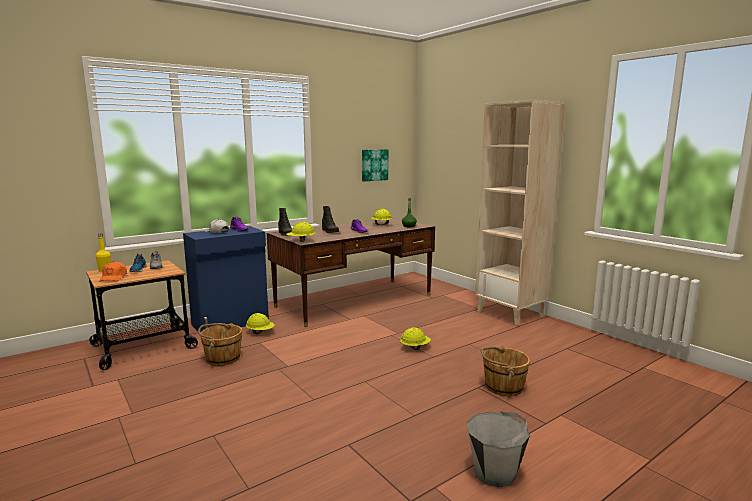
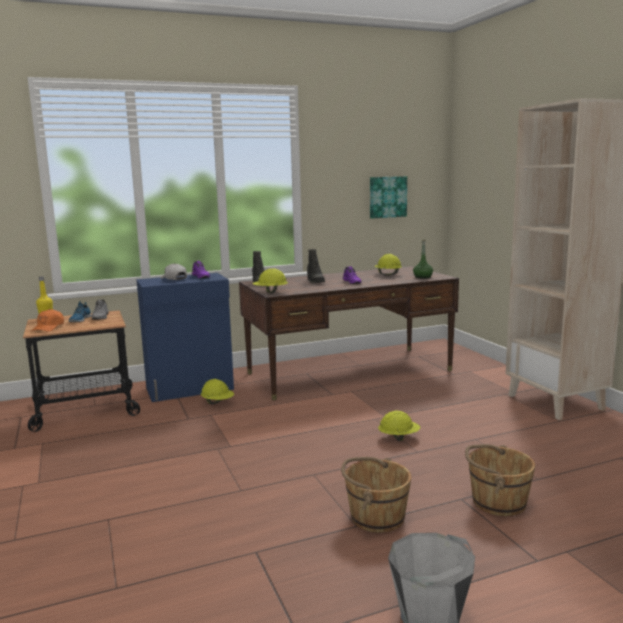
camera: 15 degrees right, 0 degrees up
(222, 358) = (161, 429): brown bucket -> brown bucket (376, 517)

